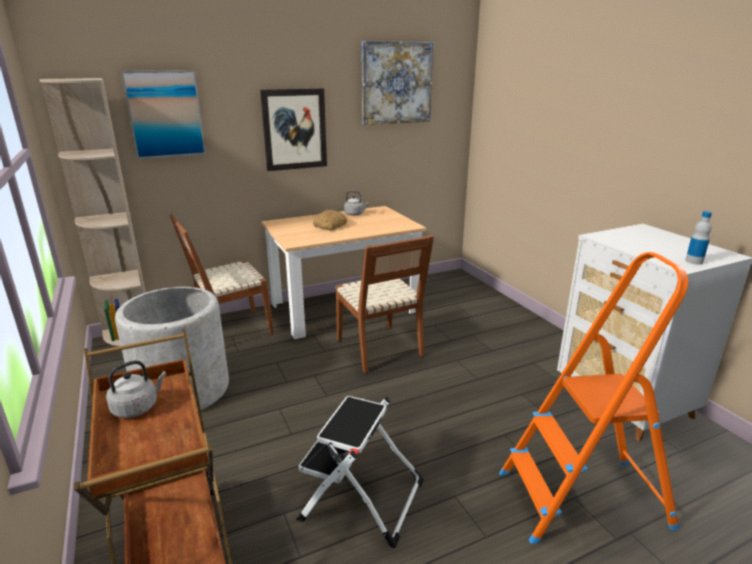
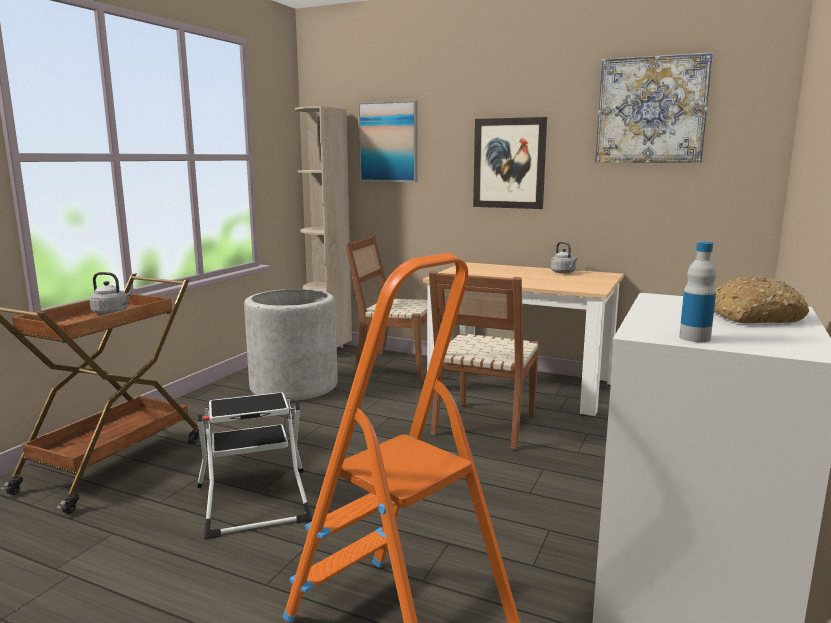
camera: 50 degrees right, 10 degrees down
(330, 226) = (509, 274): bread -> bread (753, 317)

